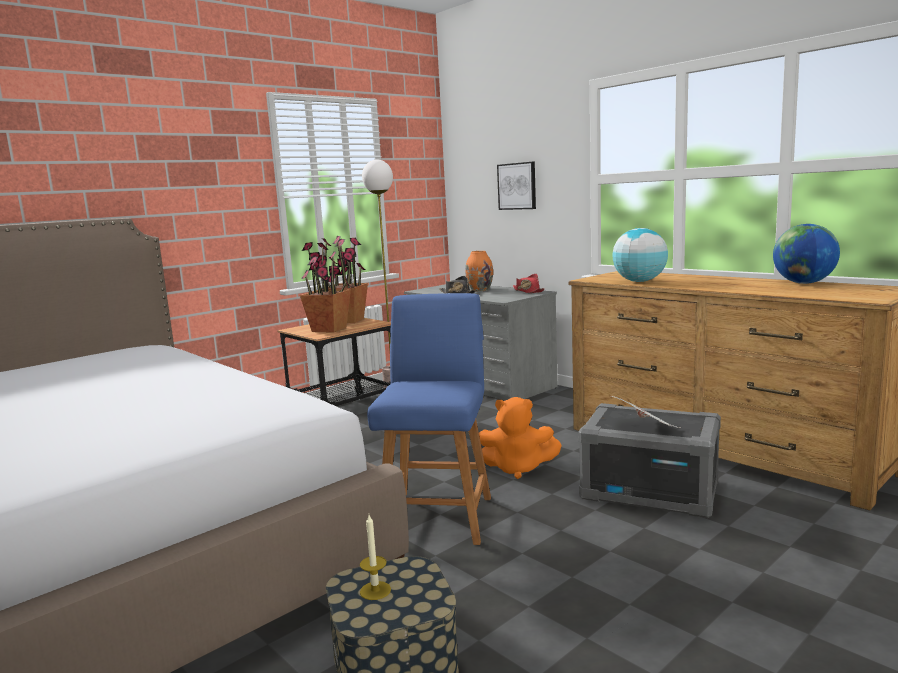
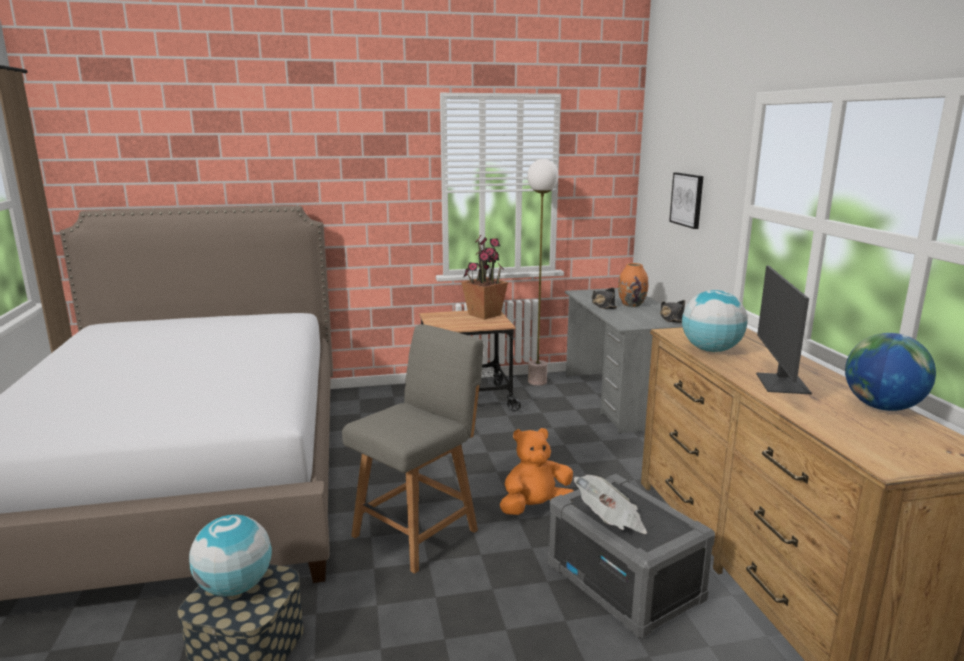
camera: 30 degrees right, 5 degrees up
(329, 329) = (454, 322): potted plant -> none
(375, 590) = (235, 587): candle -> globe
(438, 515) = (418, 531): blue chair -> grey chair
(517, 468) = (535, 509): orange plush toy -> orange plush toy turned 120 degrees clockwise
(527, 291) = (671, 318): red hat -> black hat
(724, 285) = (780, 383): none -> monitor

